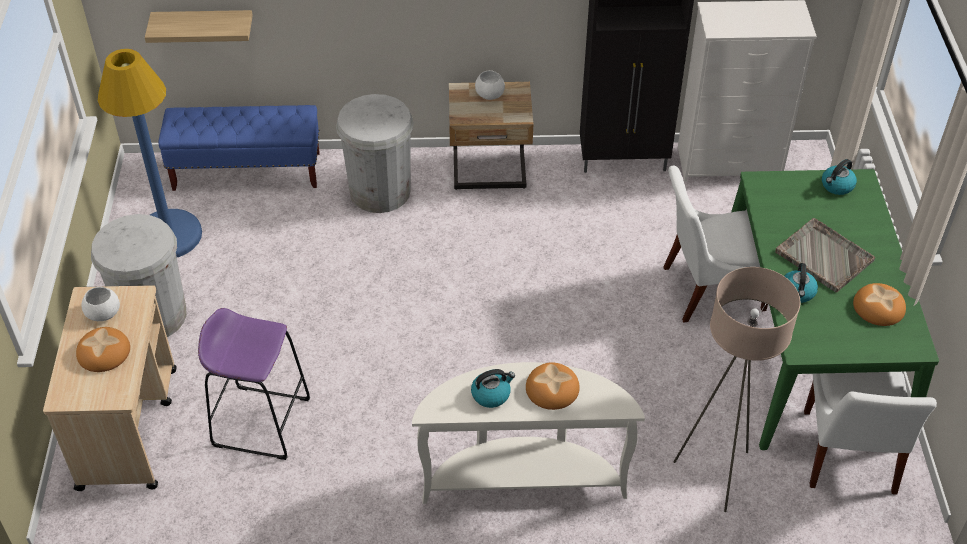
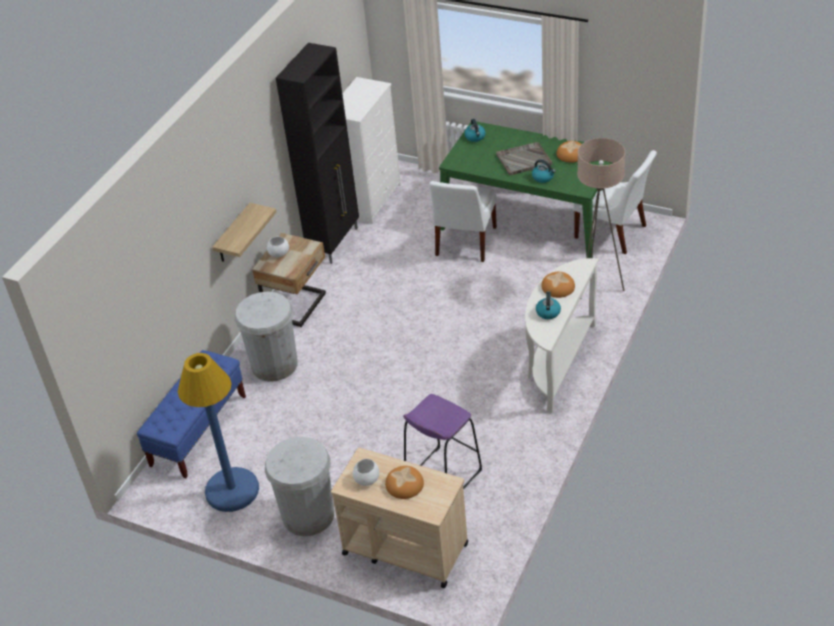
camera: 60 degrees left, 5 degrees down
(204, 25) = (139, 345): shelf -> shelf (233, 234)

